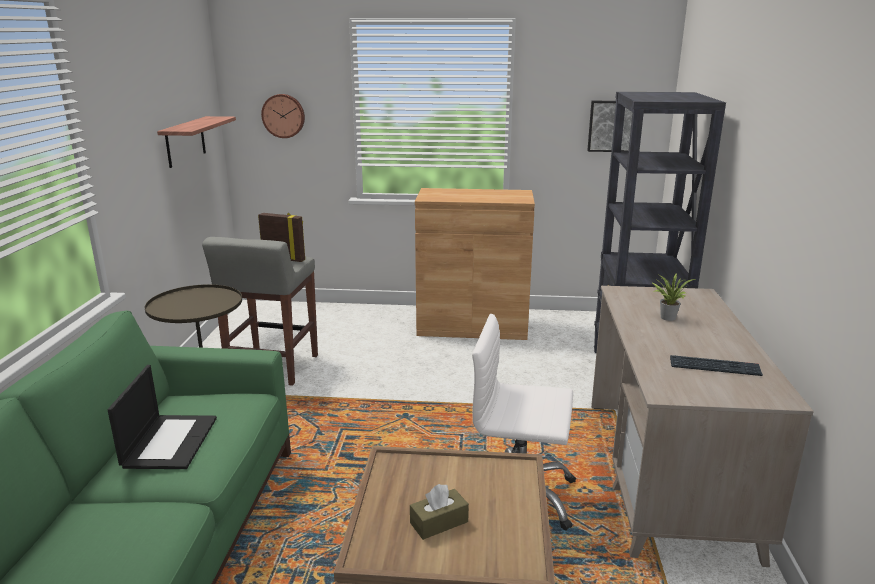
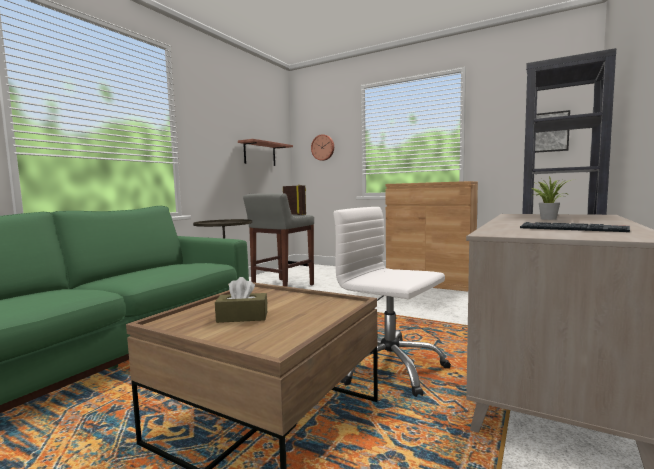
camera: 25 degrees right, 15 degrees down
(170, 441) = (144, 270): laptop -> none

